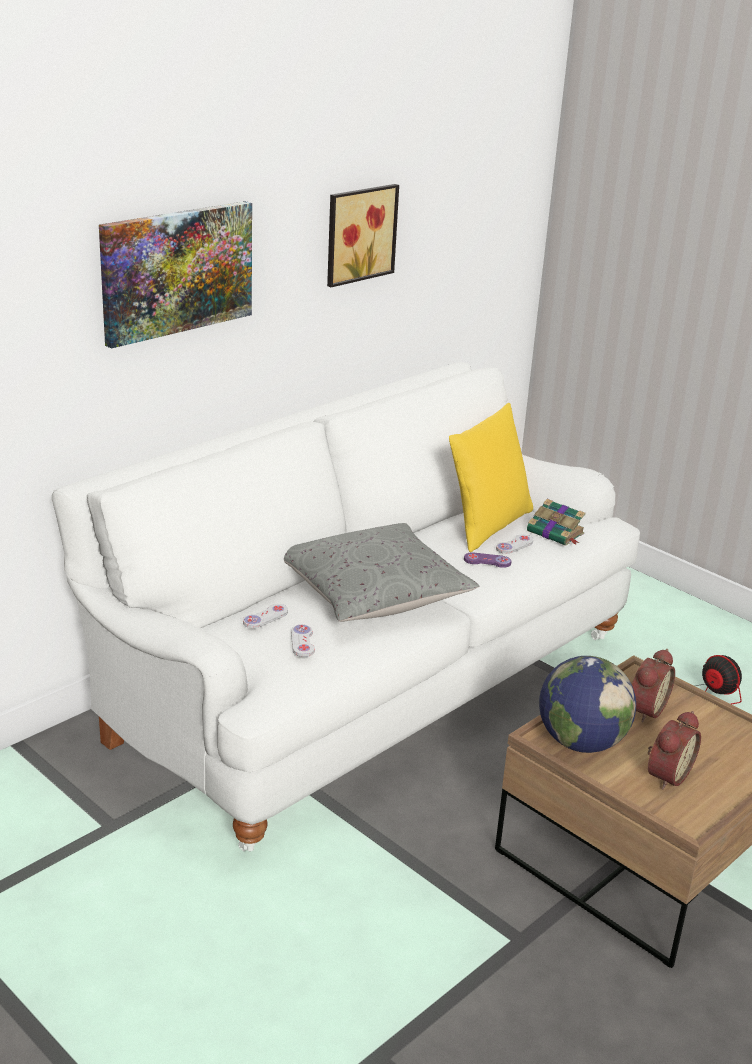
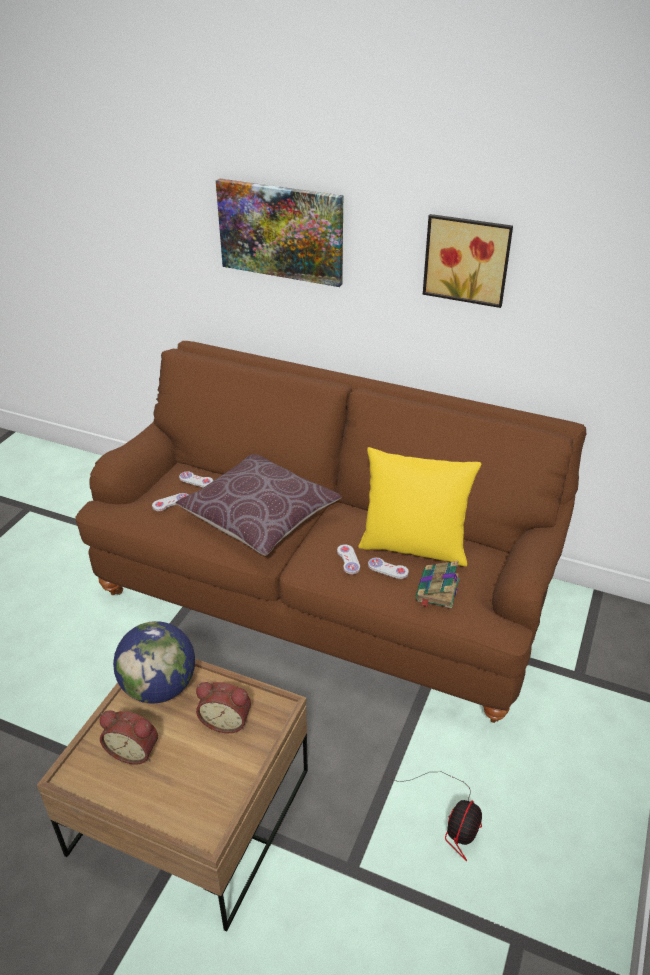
camera: 70 degrees right, 10 degrees up
(366, 683) = (325, 593): white sofa -> brown sofa
(373, 593) = (259, 516): grey pillow -> brown pillow
(487, 561) = (348, 560): purple game controller -> white game controller

